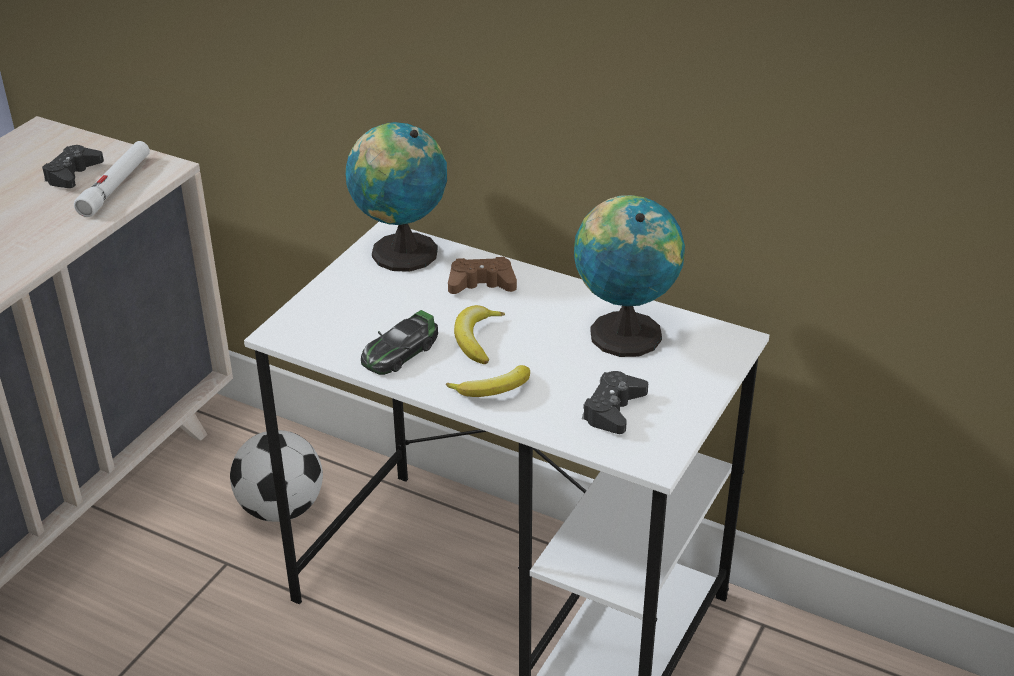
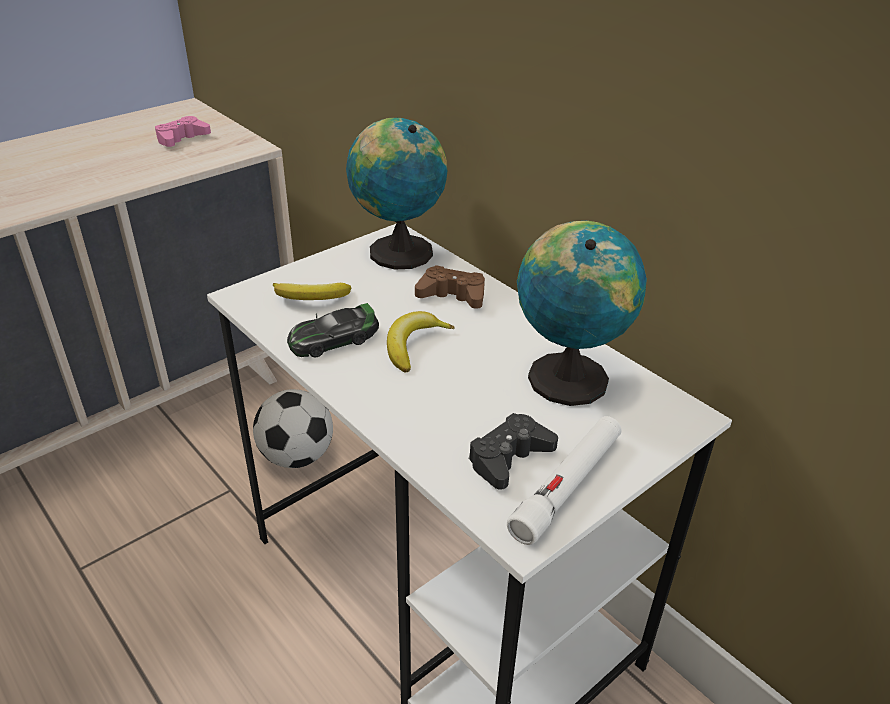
camera: 20 degrees right, 0 degrees up
(73, 174) = (182, 138): black game controller -> pink game controller
(116, 186) = (205, 152): white flashlight -> white flashlight (568, 485)
(493, 390) = (396, 401): banana -> banana (311, 298)

